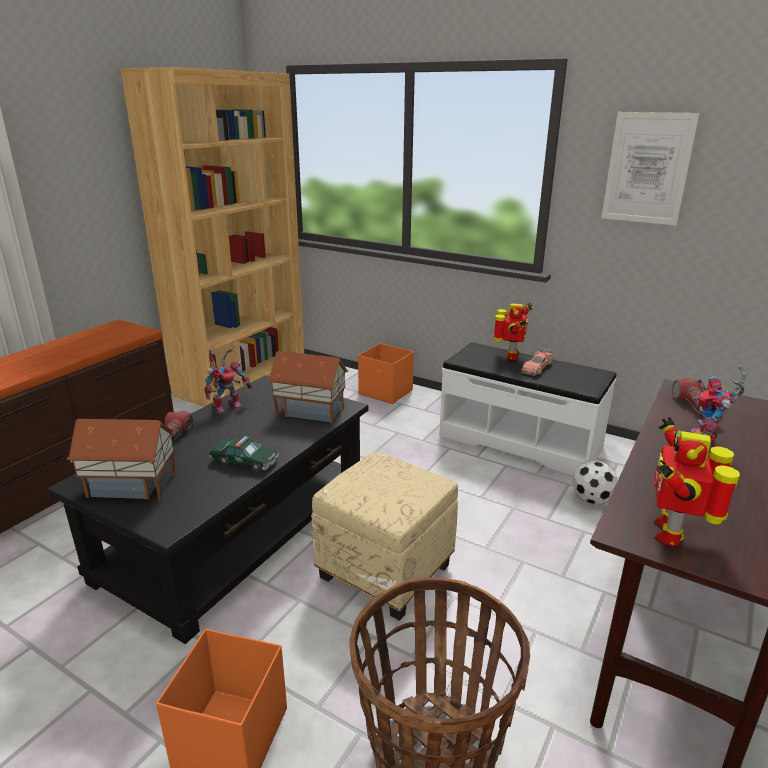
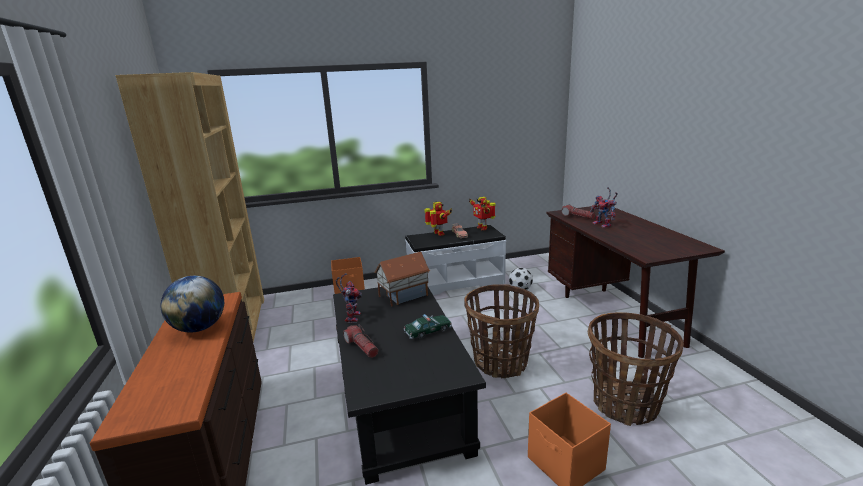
camera: 45 degrees left, 5 degrees down
(75, 349) = (199, 328): none -> globe
(131, 488) = (400, 376): toy house -> none
(387, 571) = (500, 362): beige ottoman -> basket
(647, 168) = (477, 116): picture -> none
(671, 532) = (654, 251): toy robot -> toy robot (482, 228)

